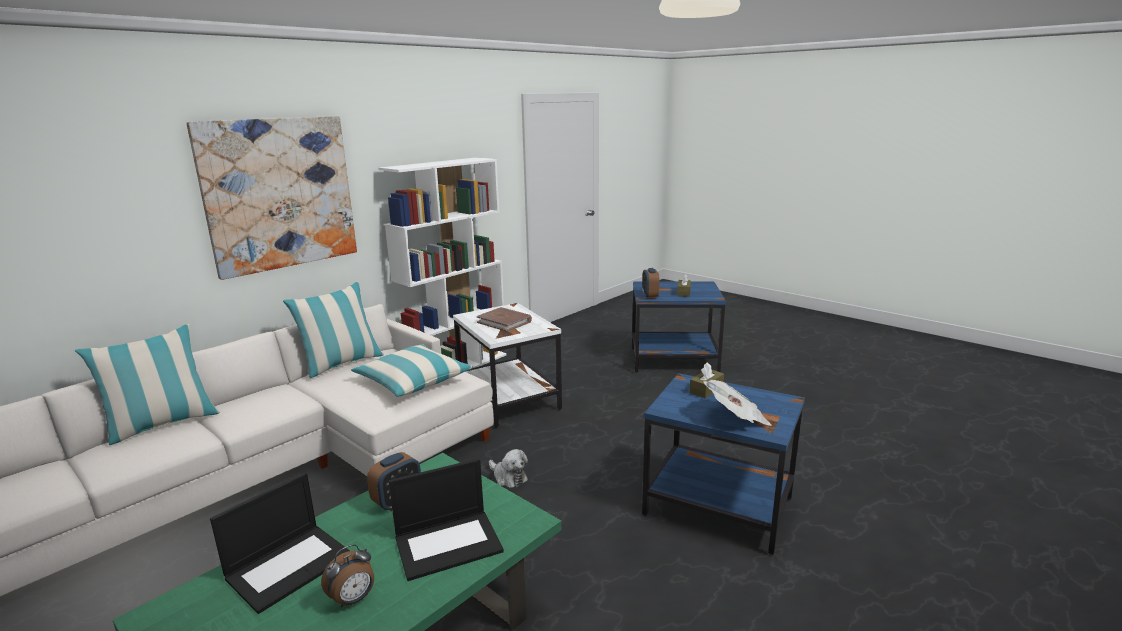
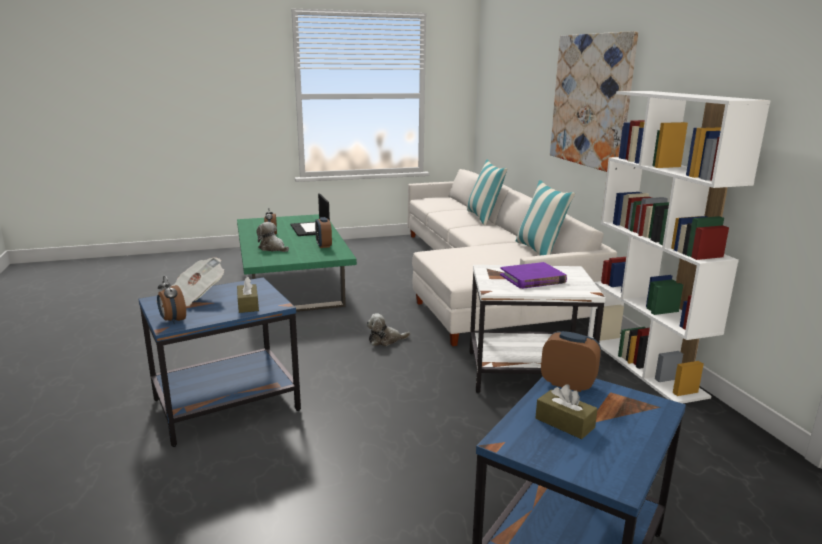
camera: 120 degrees right, 0 degrees up
(413, 381) = (473, 262): pillow -> none
(449, 543) = (273, 248): laptop -> plush toy
(504, 322) = (532, 279): brown book -> purple book
(779, 403) = (172, 321): none -> alarm clock

